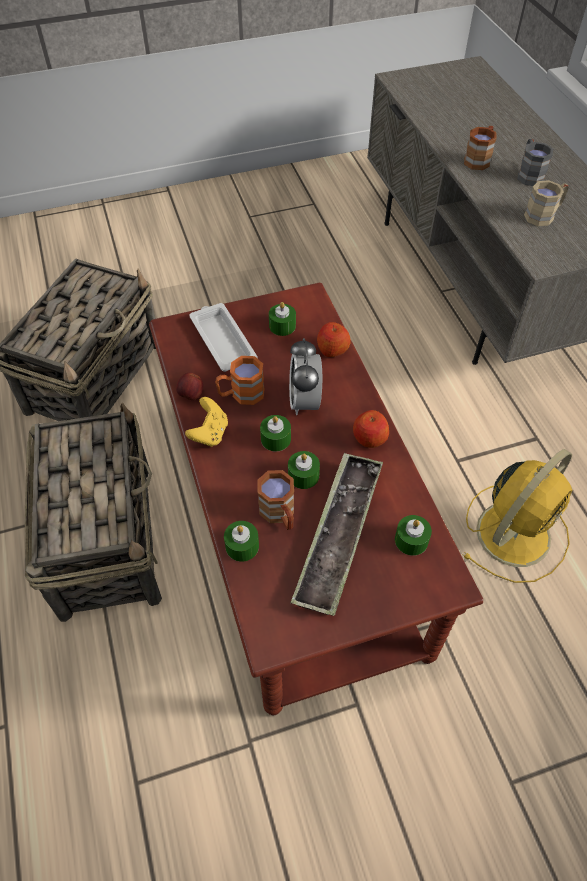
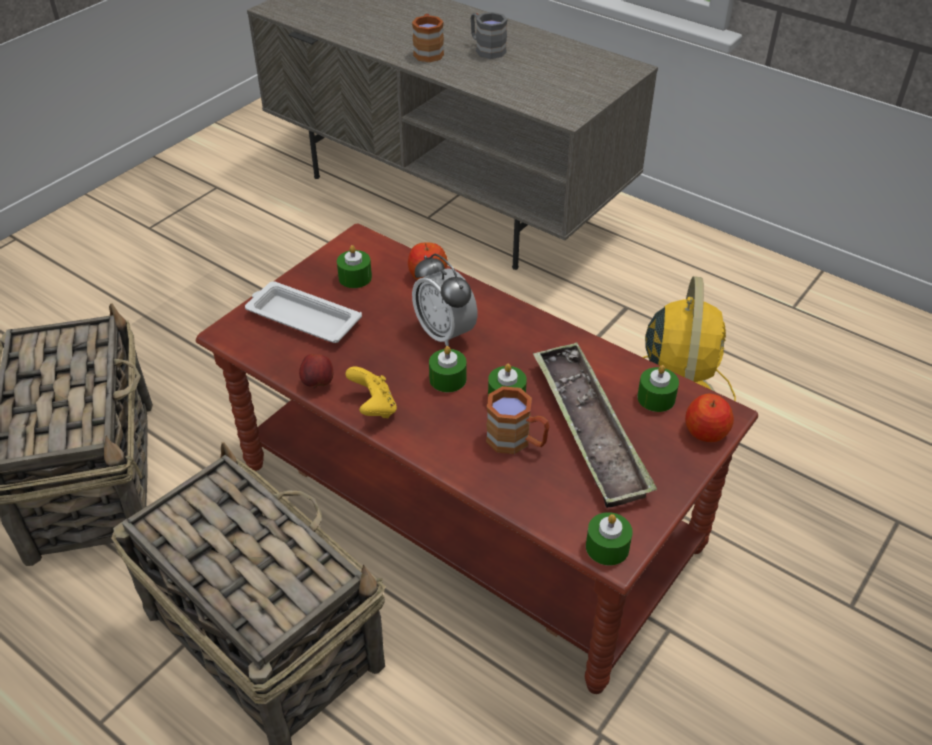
camera: 35 degrees left, 10 degrees down
(241, 394) = (372, 357): orange mug -> none
(242, 546) = (507, 488): green candle -> green candle (607, 547)
(369, 438) = (537, 334): apple -> apple (706, 432)
(543, 215) = (532, 77): beige mug -> none

